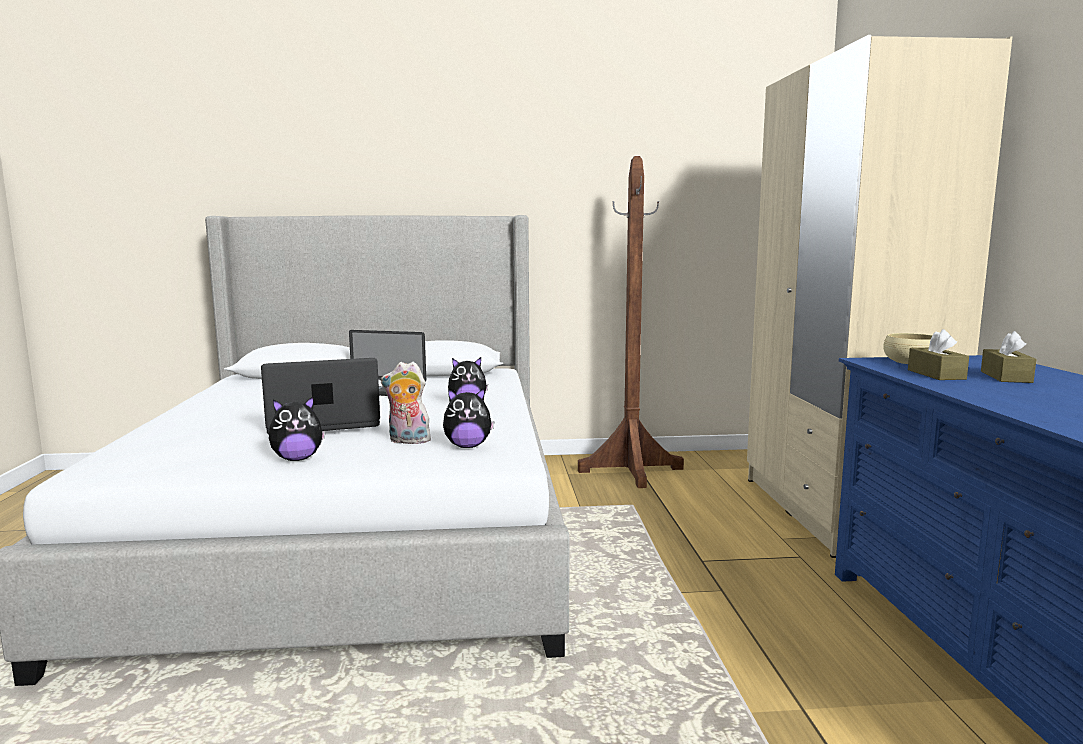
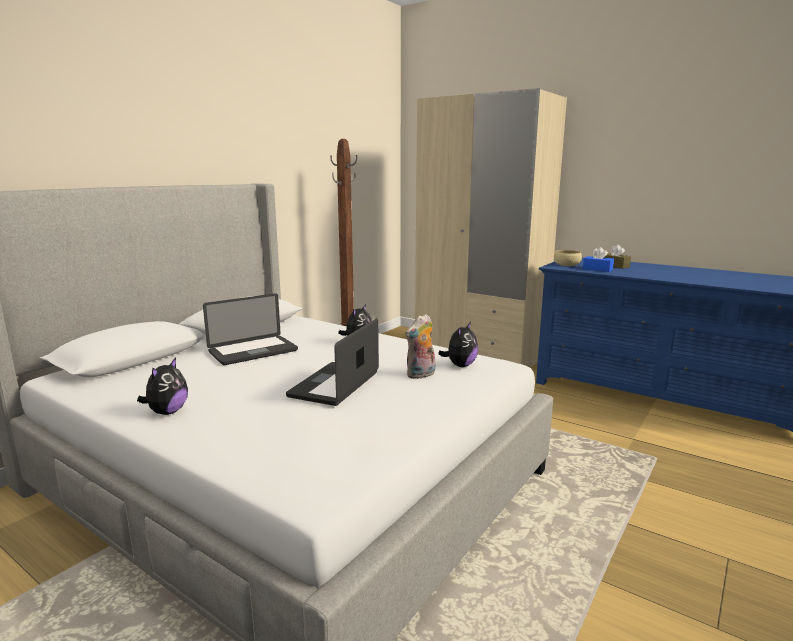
camera: 50 degrees left, 5 degrees up
(297, 459) = (413, 410): plush toy -> plush toy (167, 412)
(936, 374) = (597, 269): brown tissue box -> blue tissue box

